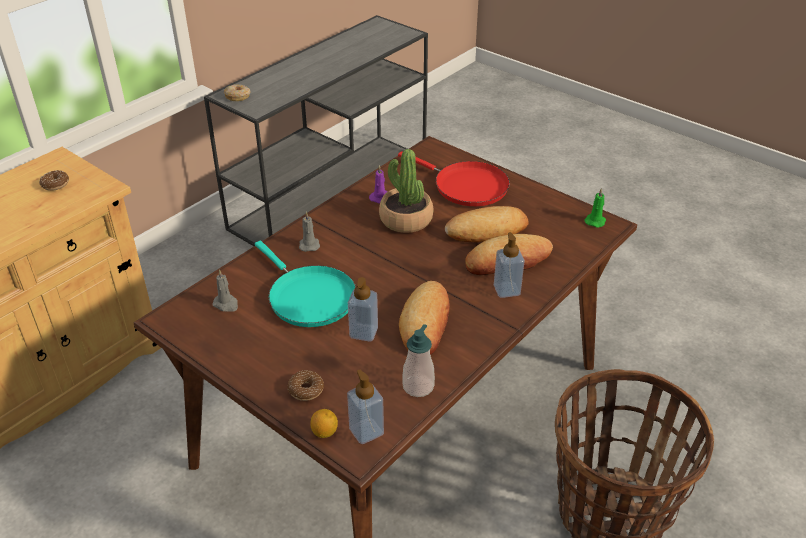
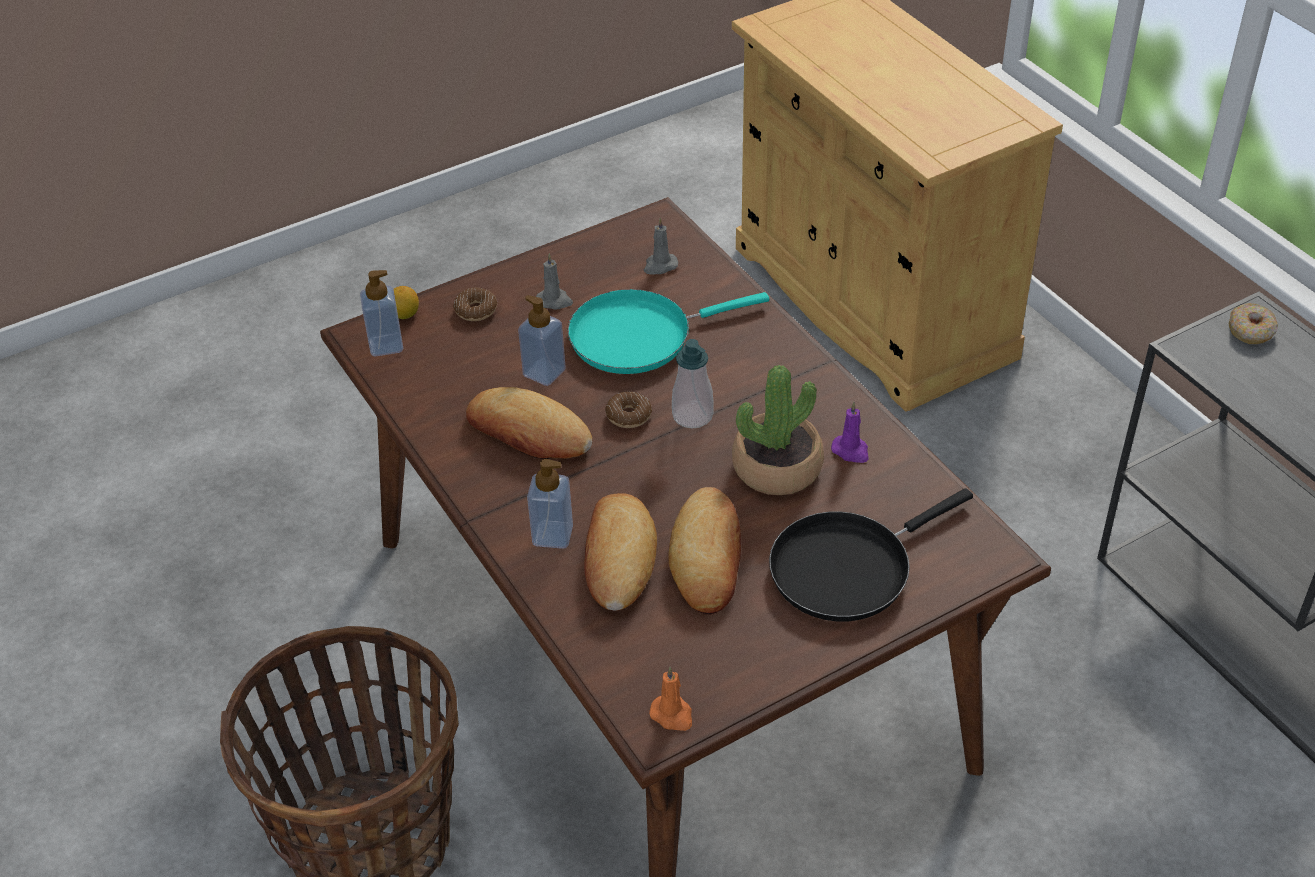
camera: 110 degrees right, 5 degrees up
(55, 184) = (954, 119): donut -> donut (629, 415)
(309, 245) = (755, 353): grey candle -> grey candle (554, 301)
(418, 386) = (425, 400): soap dispenser -> soap dispenser (692, 415)
(466, 186) = (847, 568): red frying pan -> black frying pan
(595, 221) = (672, 715): green candle -> orange candle

